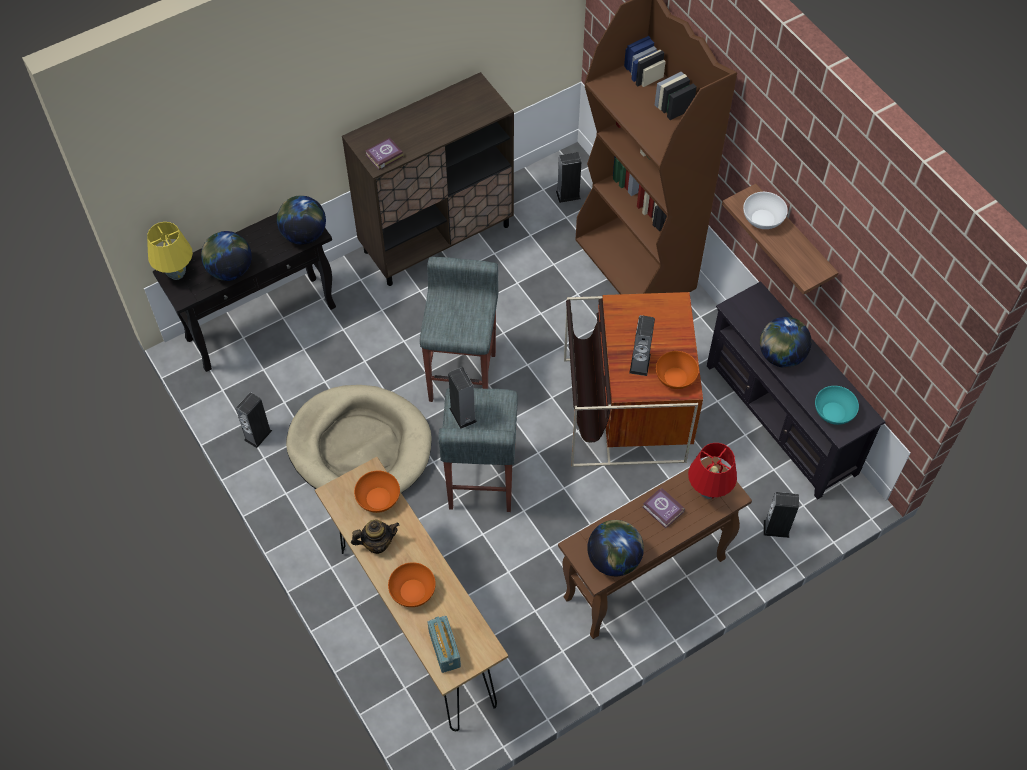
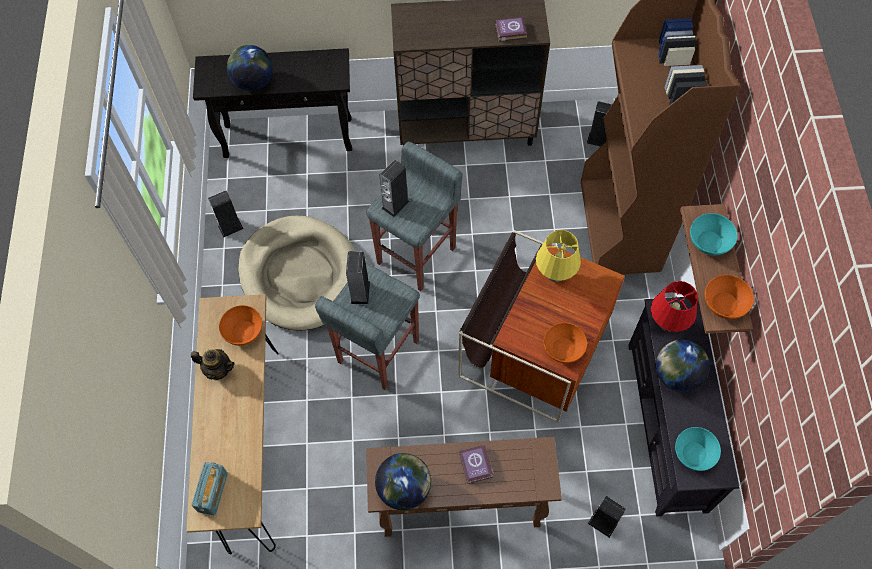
camera: 30 degrees right, 5 degrees up
(176, 273) = (212, 66): yellow table lamp -> yellow table lamp (555, 275)
(304, 234) = (329, 77): globe -> none
(383, 156) = (414, 35): book -> book (509, 31)
(413, 591) = (219, 427): orange bowl -> orange bowl (724, 304)
(640, 363) = (539, 320): speaker -> speaker (395, 204)
(707, 492) = (525, 470): red table lamp -> red table lamp (666, 324)
(763, 219) = (709, 242): white bowl -> turquoise bowl

